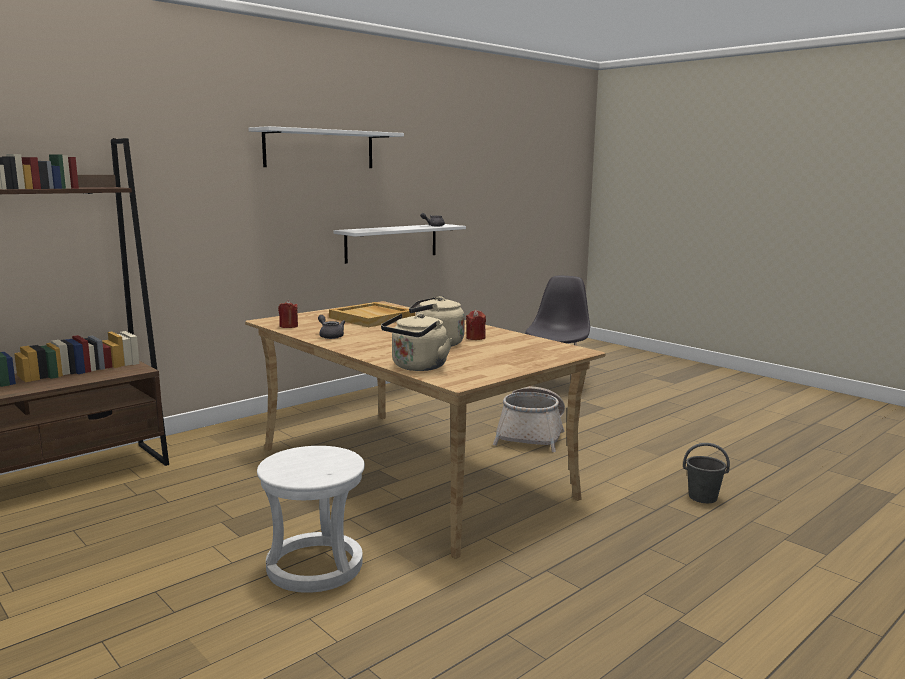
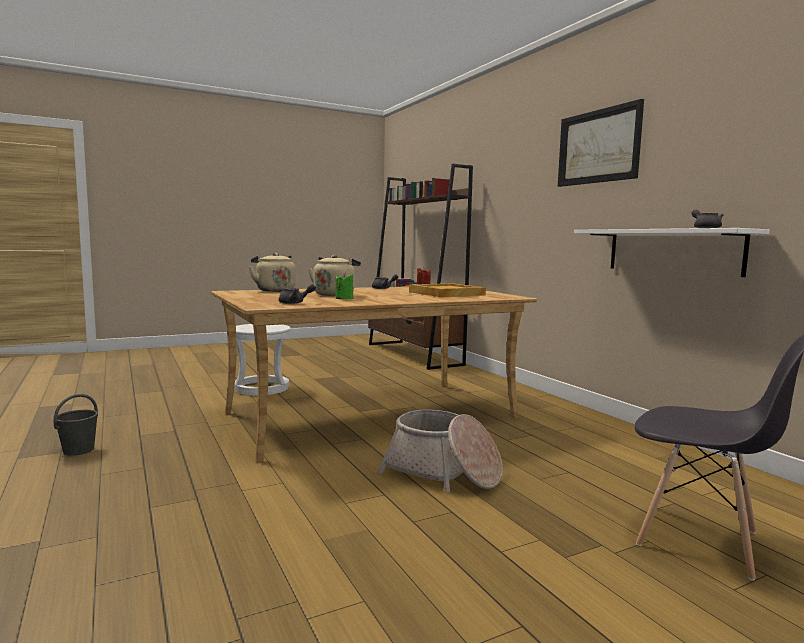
camera: 105 degrees right, 5 degrees down
(319, 149) = (598, 146): white shelf -> picture
(475, 338) = (344, 298): red candle -> green candle
(537, 346) = (295, 303): none -> grey teapot
(703, 497) = (181, 526): grey bucket -> grey bucket (78, 450)

